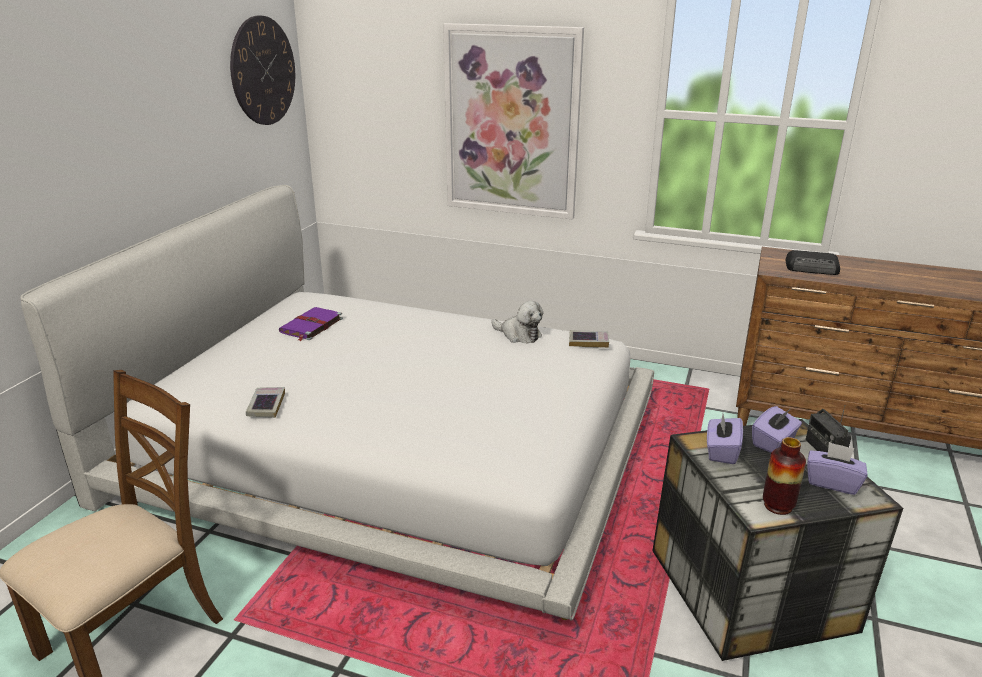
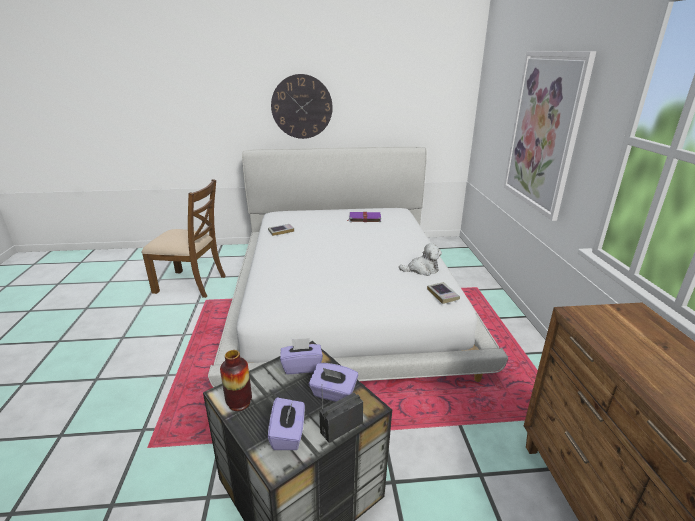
camera: 65 degrees right, 0 degrees up
(263, 71) = (439, 80): wall clock -> wall clock (302, 107)
(519, 335) = (422, 270): plush toy -> plush toy turned 105 degrees counterclockwise
(812, 268) = (626, 337): radio -> none

